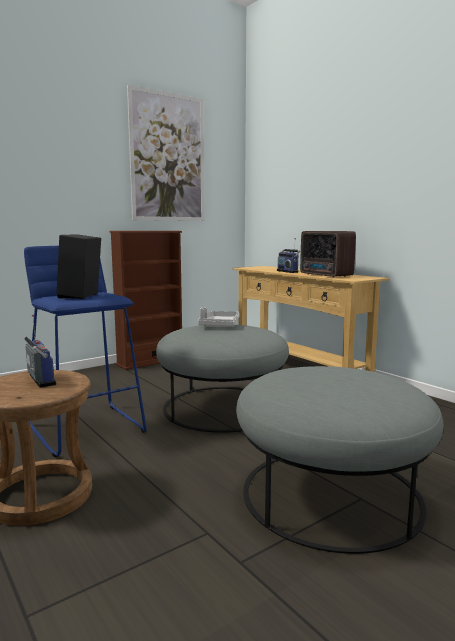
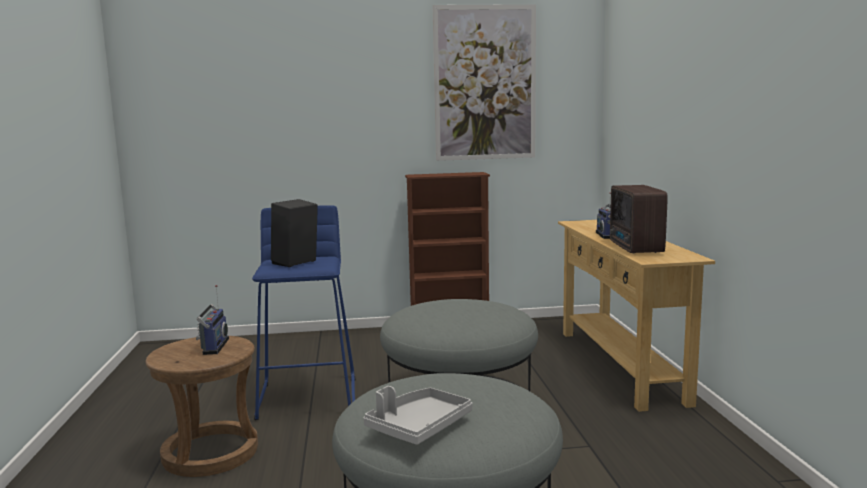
camera: 30 degrees right, 0 degrees up
(219, 325) = (470, 303): grey tray -> grey tray (418, 426)

